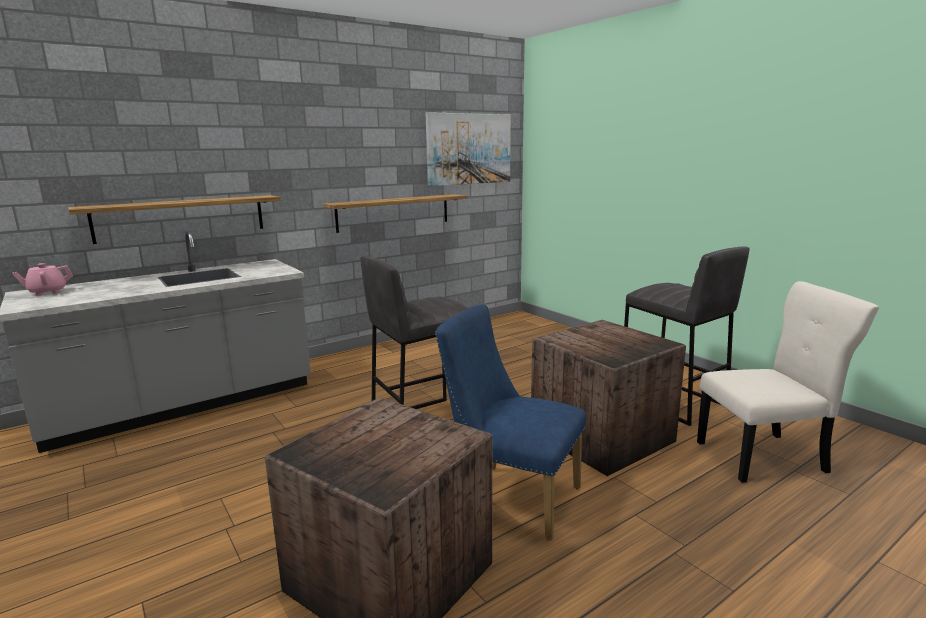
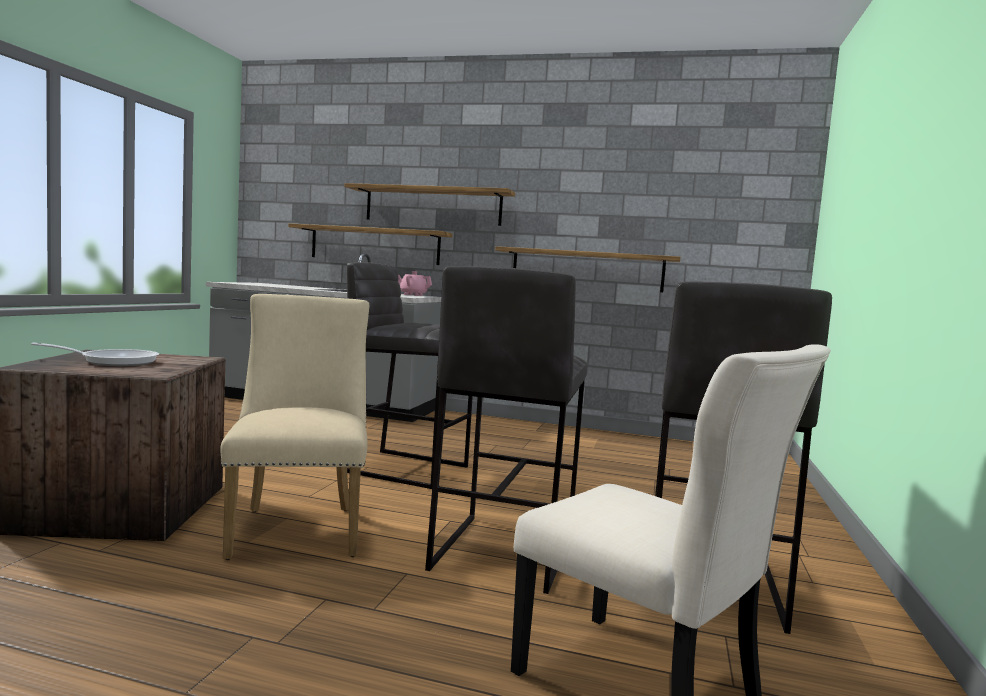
camera: 50 degrees right, 10 degrees down
(47, 292) = (265, 283): pink teapot -> pink teapot (413, 295)
(245, 168) = (433, 206): none -> shelf
(379, 447) = (113, 361): none -> frying pan
(469, 149) = (713, 200): picture -> none
(510, 496) = (298, 527): blue chair -> beige chair
(601, 438) = (502, 551): crate -> grey stool

